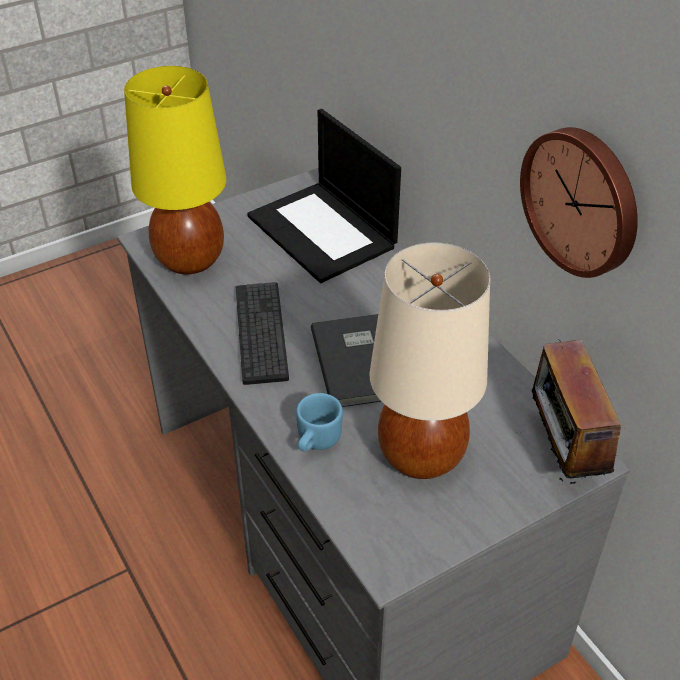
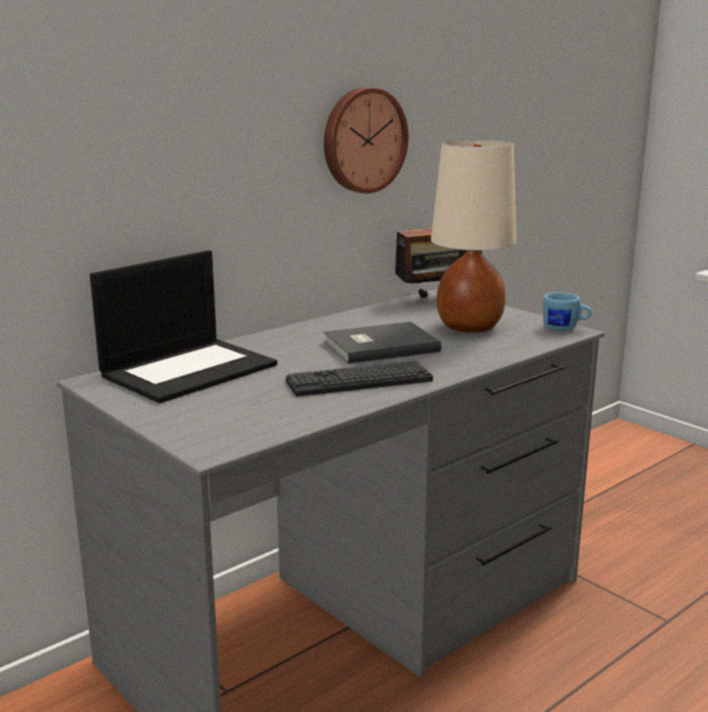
camera: 100 degrees left, 25 degrees down
(190, 260) = (248, 422): yellow table lamp -> none
(315, 442) = (480, 354): blue mug -> blue mug (565, 328)

